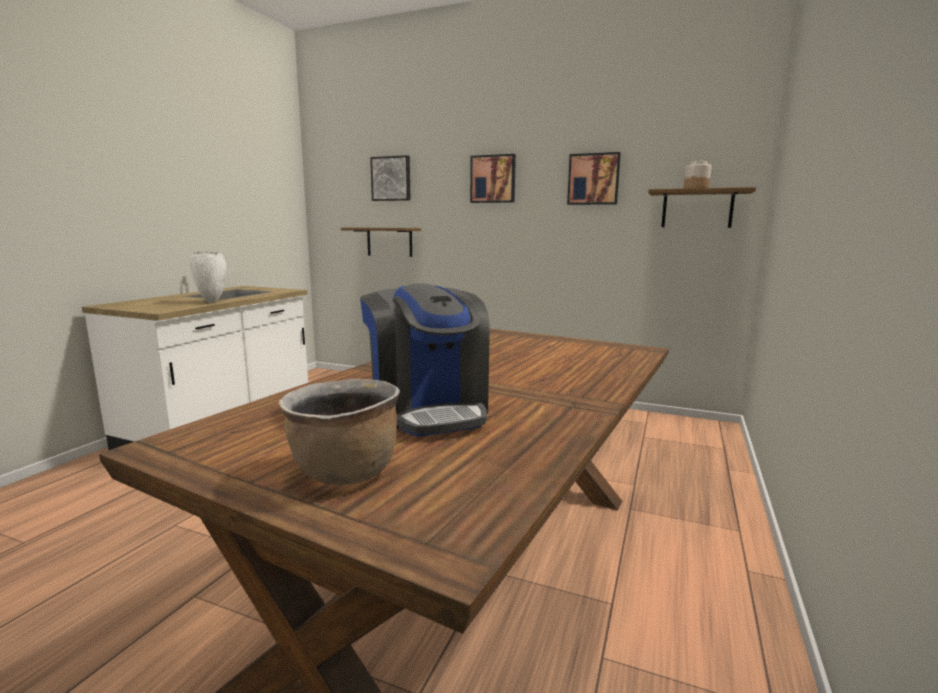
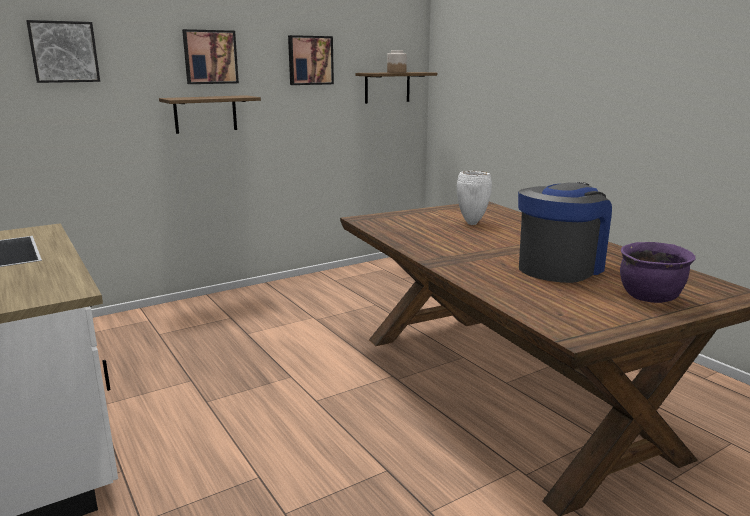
camera: 55 degrees left, 5 degrees up
(213, 302) = (56, 265): white vase -> white vase (472, 223)
(344, 473) = (650, 298): brown cooking pot -> purple cooking pot
(389, 242) = (70, 138): shelf -> shelf (205, 114)
(428, 410) = (560, 267): coffee machine -> coffee machine turned 60 degrees counterclockwise

